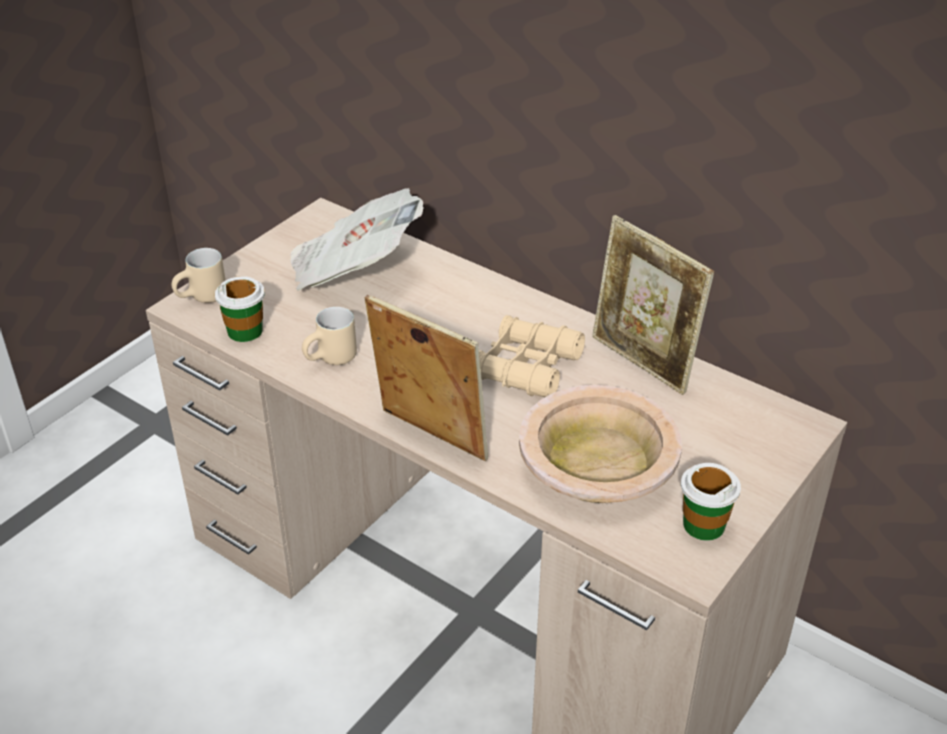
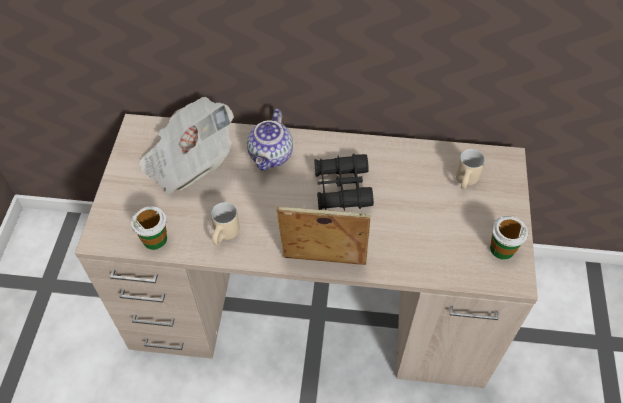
camera: 30 degrees left, 15 degrees up
(203, 299) = (108, 227): beige mug -> beige mug (467, 182)
(462, 300) = (271, 156): none -> teapot
(526, 367) = (342, 188): beige binoculars -> black binoculars
(597, 465) = (424, 237): beige bowl -> none
(642, 363) = (401, 156): picture frame -> none

